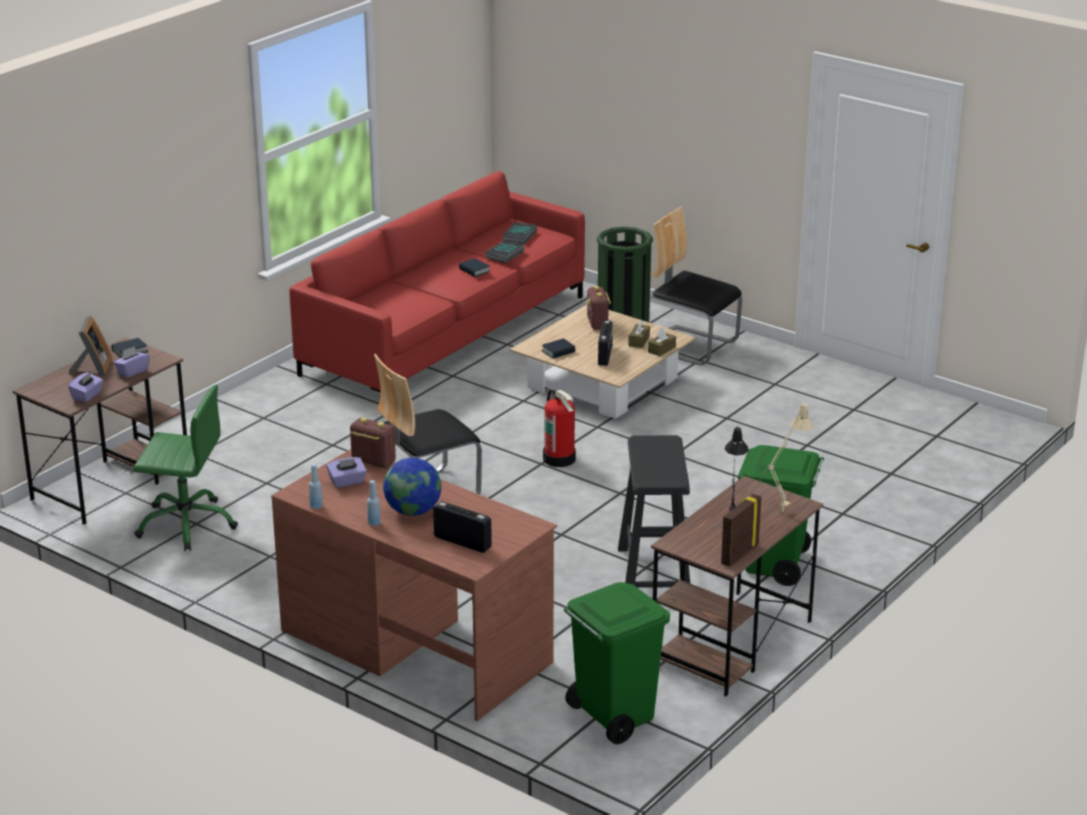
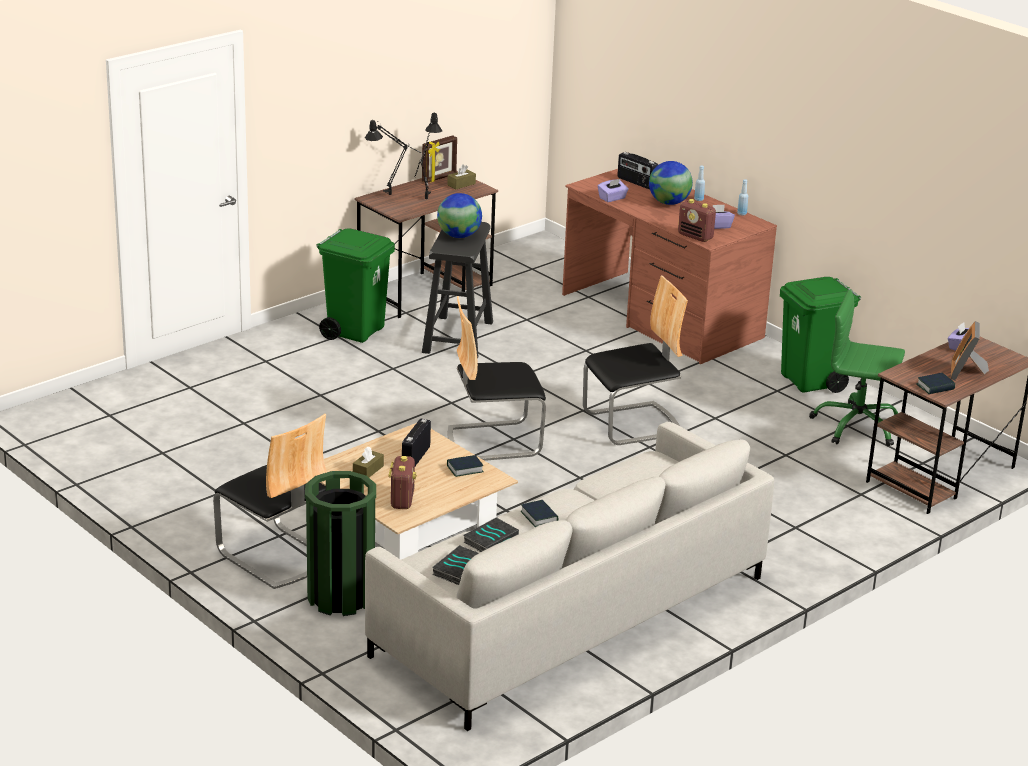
camera: 170 degrees left, 0 degrees up
(132, 371) = (925, 365): purple tissue box -> purple tissue box (612, 198)
(445, 335) = (570, 615): red sofa -> grey sofa
(560, 459) = (493, 441): fire extinguisher -> chair
(613, 717) = (532, 263): green trash can -> green trash can (810, 382)
(660, 461) = (459, 236): none -> globe
(661, 349) = (349, 456): brown tissue box -> brown tissue box (461, 184)
(778, 515) = (393, 194): beige table lamp -> black table lamp

